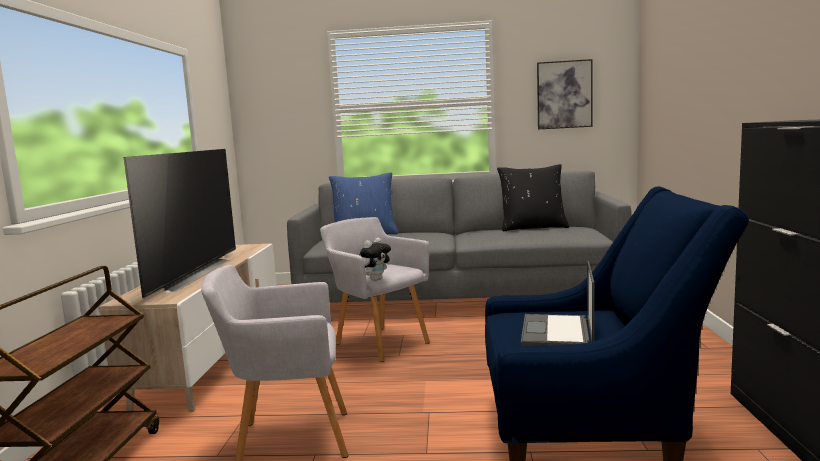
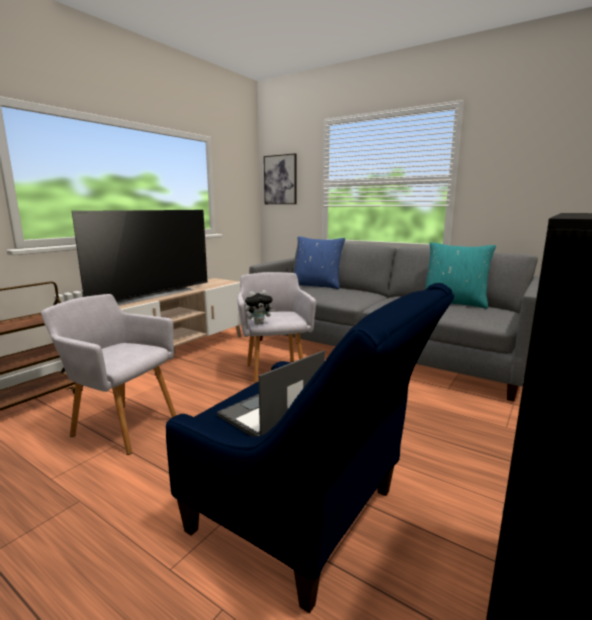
camera: 30 degrees right, 5 degrees up
(533, 227) = (454, 302): black pillow -> turquoise pillow
(564, 94) = (530, 174): picture -> picture (280, 180)

